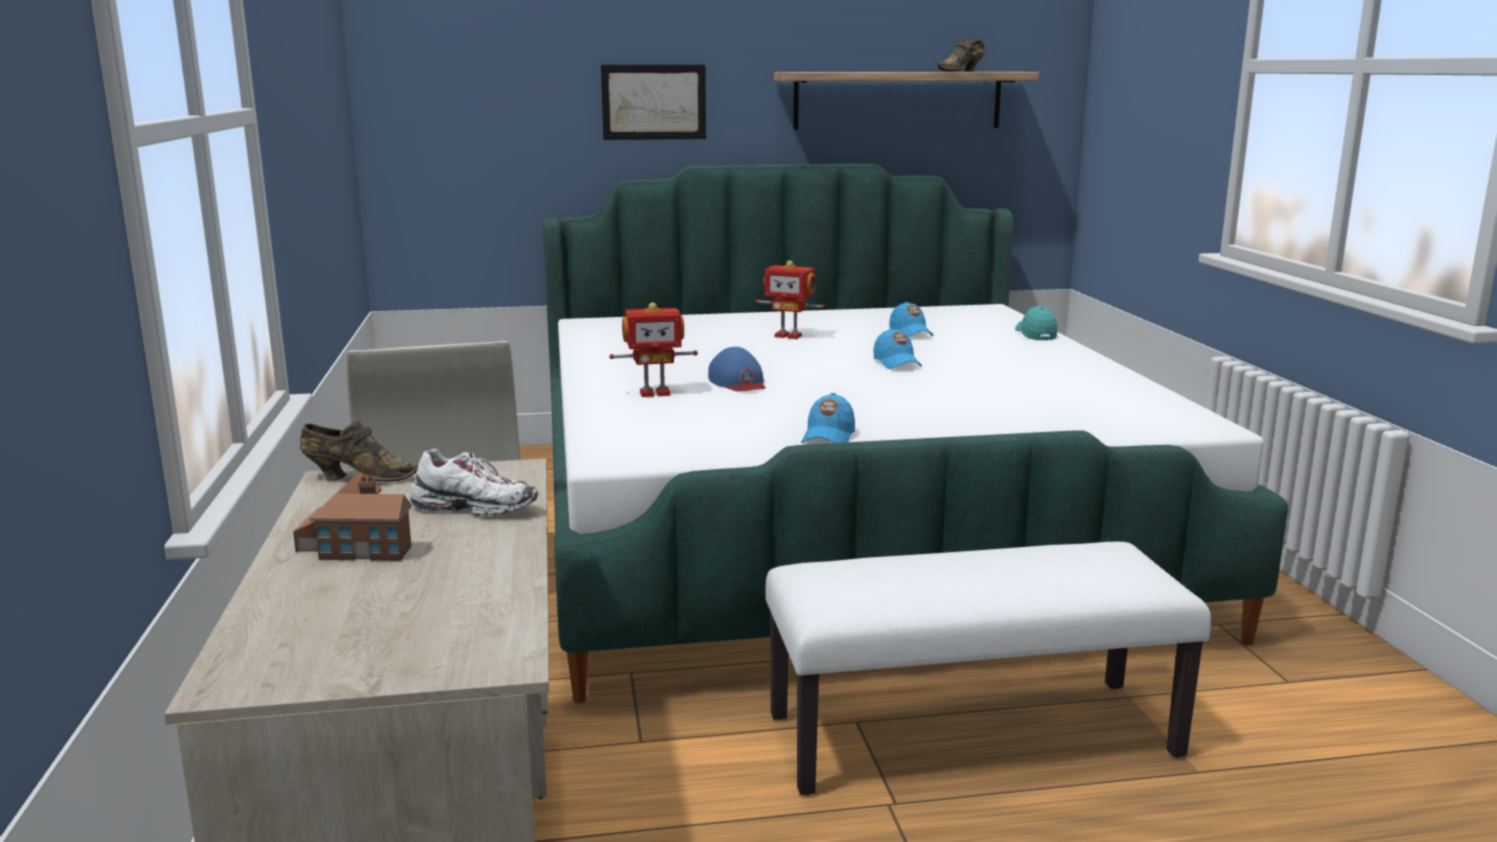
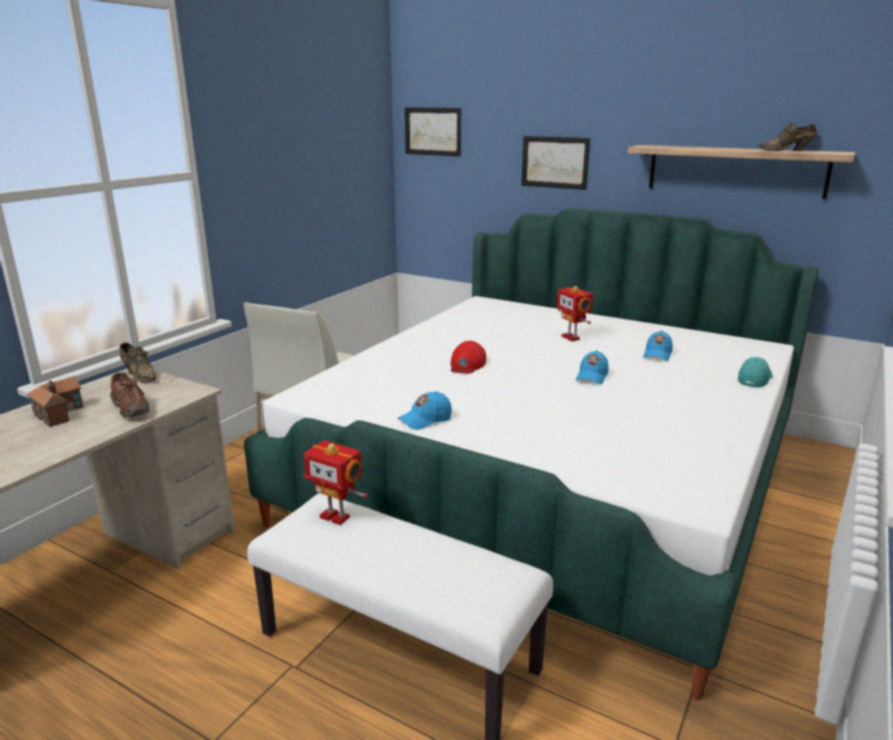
camera: 40 degrees right, 5 degrees up
(433, 62) = (433, 131): none -> picture
(475, 509) = (131, 409): white shoe -> brown shoe
(654, 393) = (409, 359): toy robot -> toy robot (336, 516)
(738, 382) = (467, 364): blue cap -> red cap

